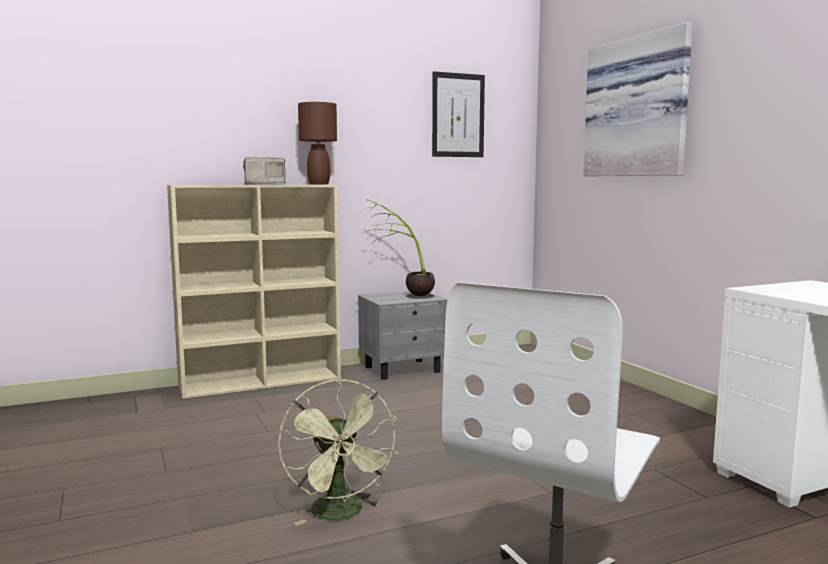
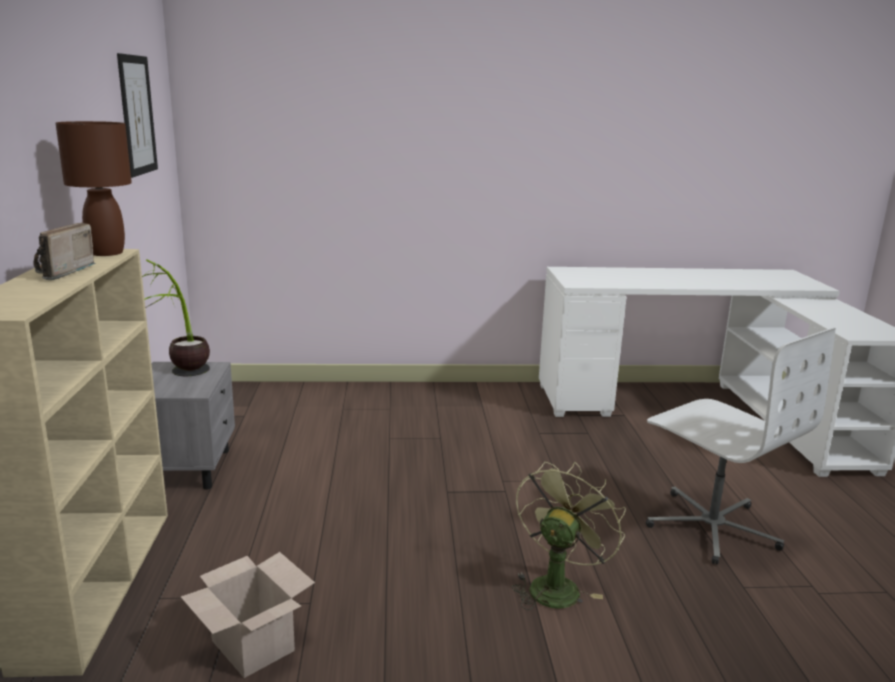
camera: 70 degrees left, 10 degrees up
(217, 425) = (250, 645): none -> cardboard box
(341, 514) = (557, 585): green fan -> green fan turned 60 degrees counterclockwise
(638, 107) = (356, 119): picture -> none

